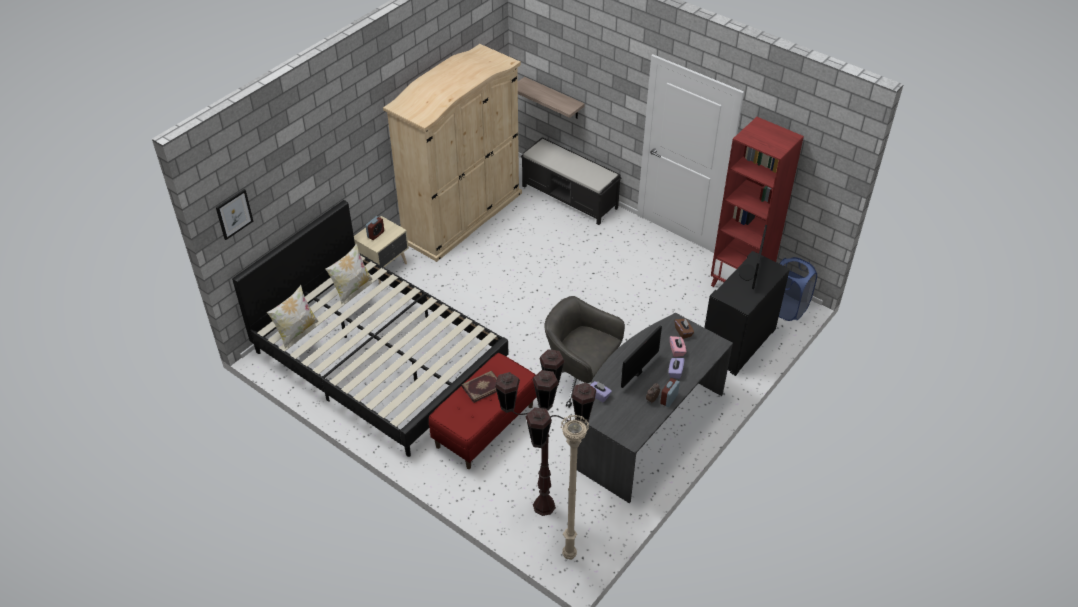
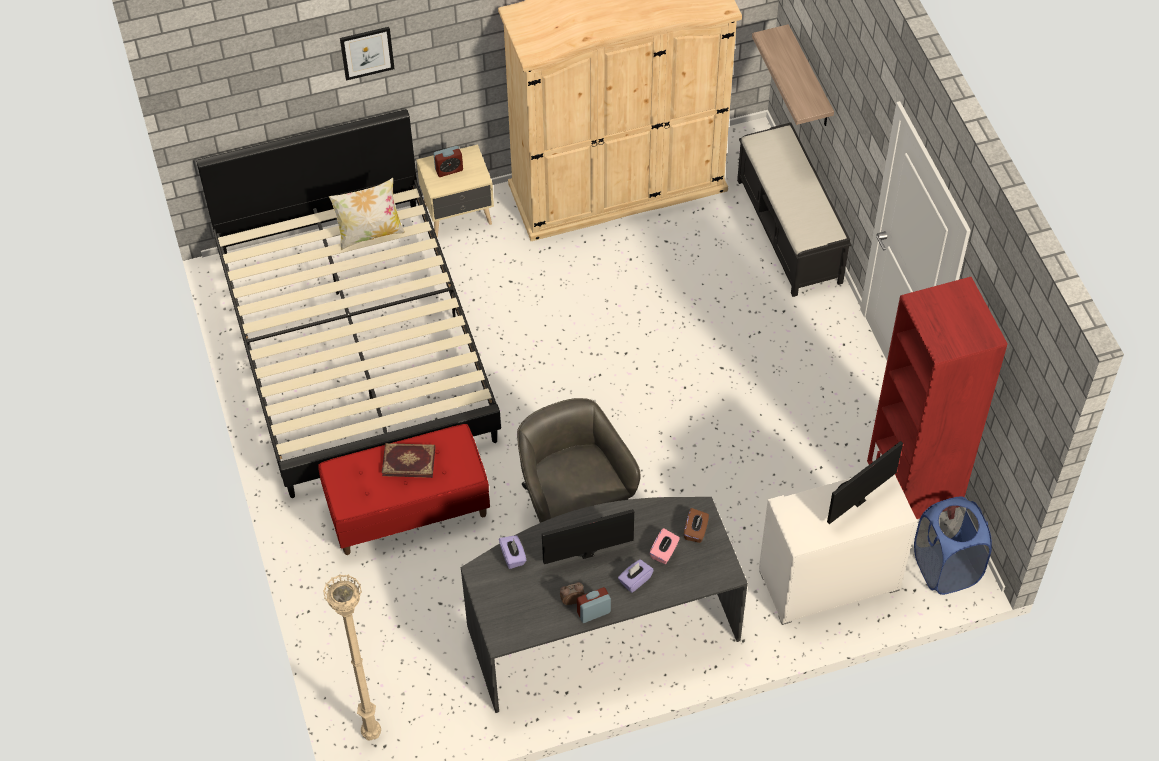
camera: 35 degrees right, 10 degrees up
(234, 214) = (211, 84): picture -> picture (367, 52)
(296, 331) = (262, 260): pillow -> none
(543, 505) = (393, 653): brown floor lamp -> none
(738, 343) = (829, 581): black dresser -> white dresser

